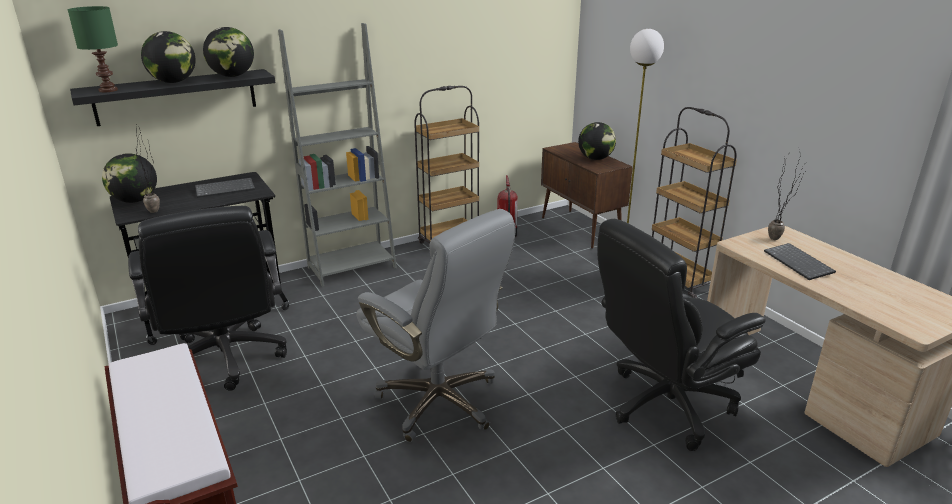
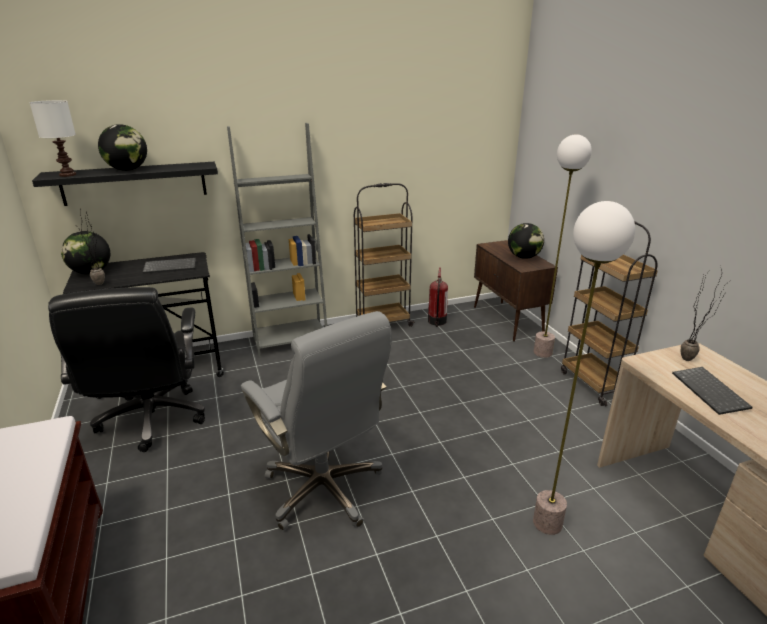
camera: 10 degrees right, 0 degrees up
(107, 90) = (67, 175): green table lamp -> white table lamp
(232, 76) = (181, 166): globe -> none
(662, 405) = (546, 523): black office chair -> floor lamp

